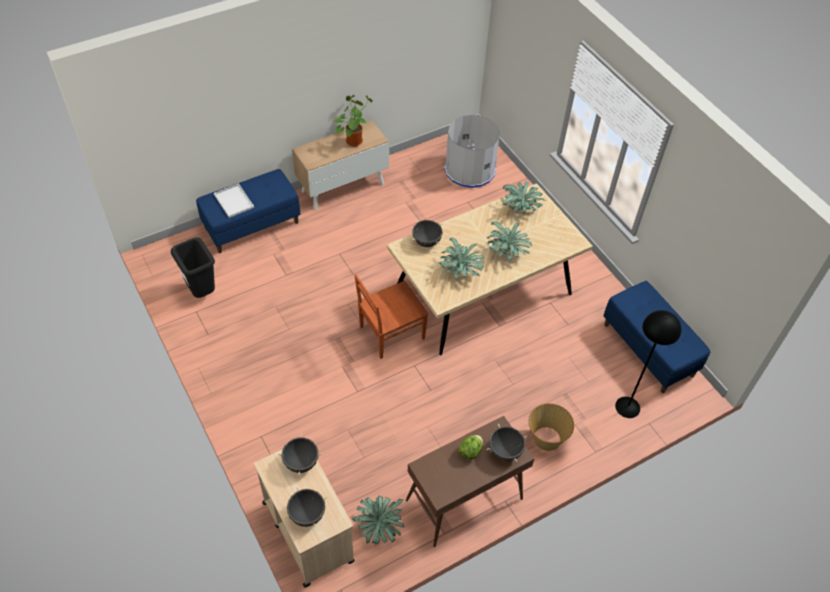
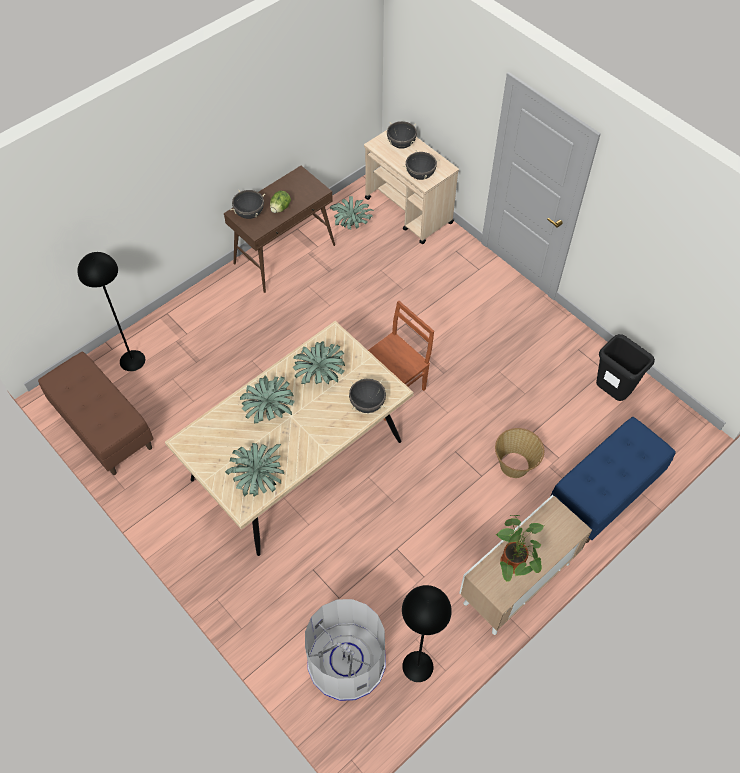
camera: 170 degrees right, 5 degrees up
(233, 201) = (629, 457): white tray -> none
(425, 160) = (417, 666): none -> black floor lamp
(546, 438) = (214, 316): basket -> basket (515, 465)
(648, 350) = (103, 427): blue bench -> brown bench

